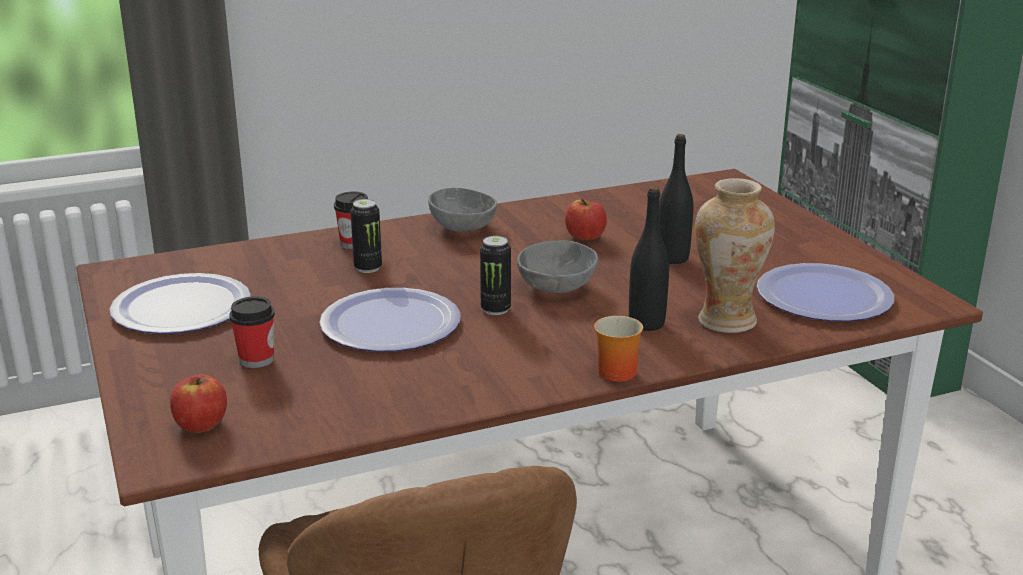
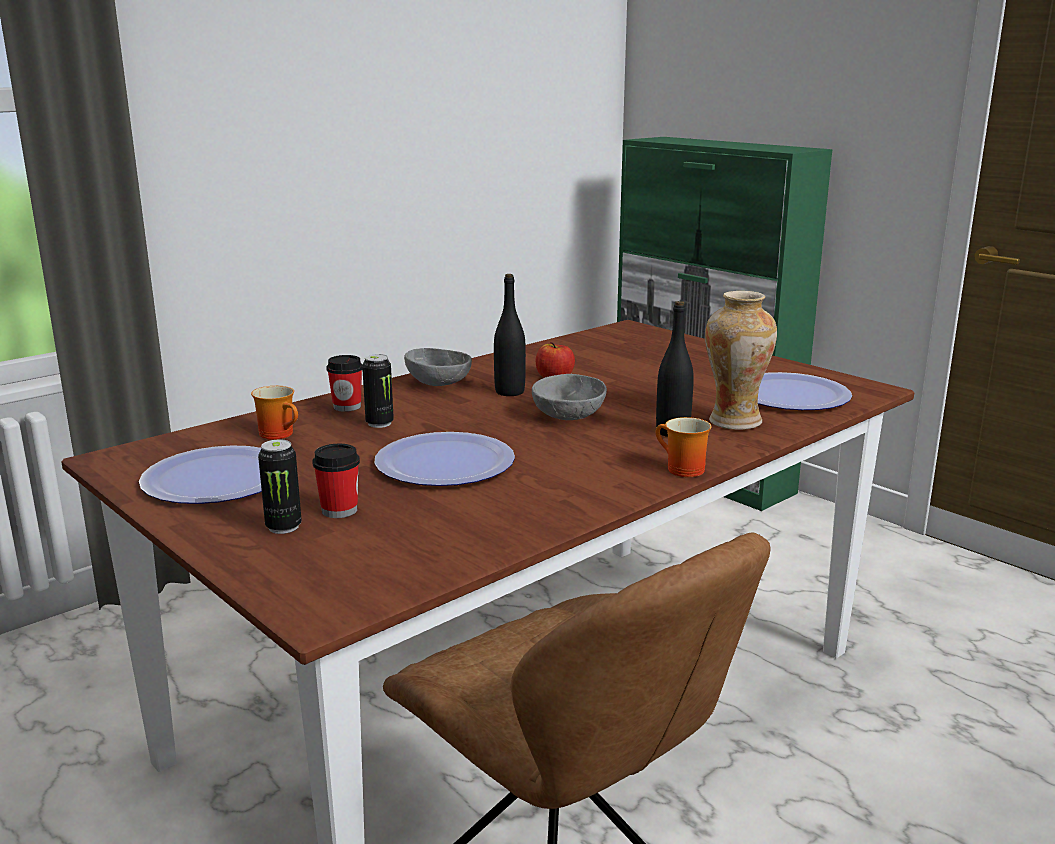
camera: 20 degrees left, 5 degrees down
(201, 425) = (333, 573): apple -> none
(271, 266) = (281, 434): none -> mug
(495, 309) = (532, 439): can -> can (283, 527)
(672, 258) = (644, 384): black bottle -> black bottle (509, 392)

